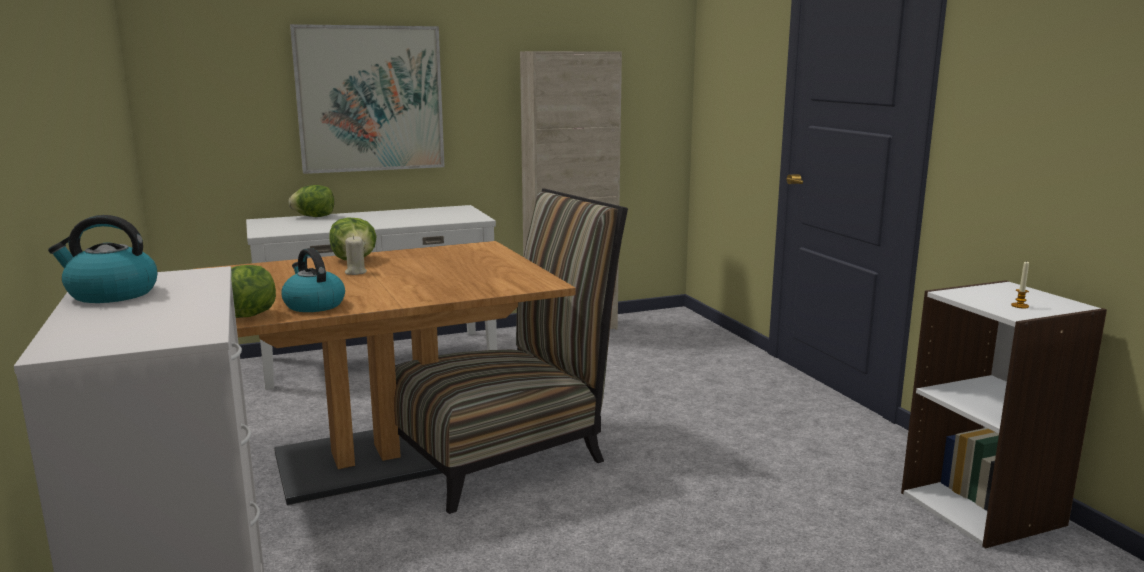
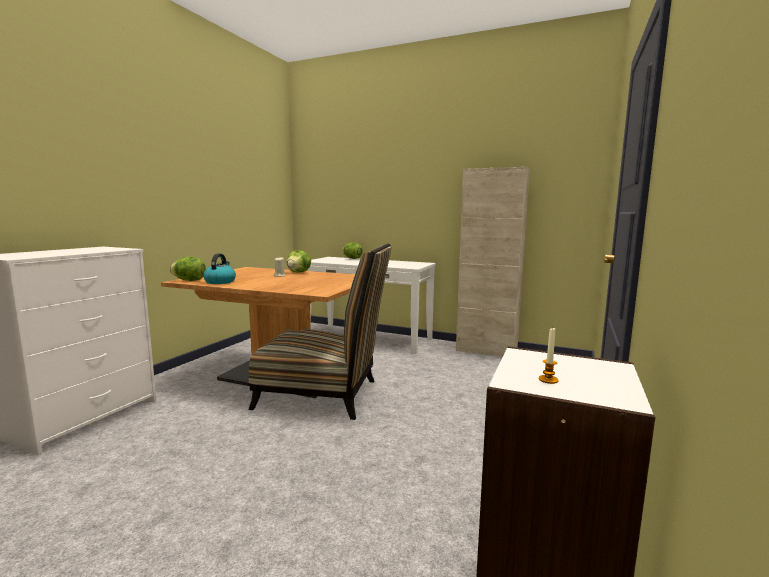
camera: 45 degrees right, 5 degrees down
(111, 294) = (78, 249): kettle -> none
(370, 99) = (386, 199): picture -> none

